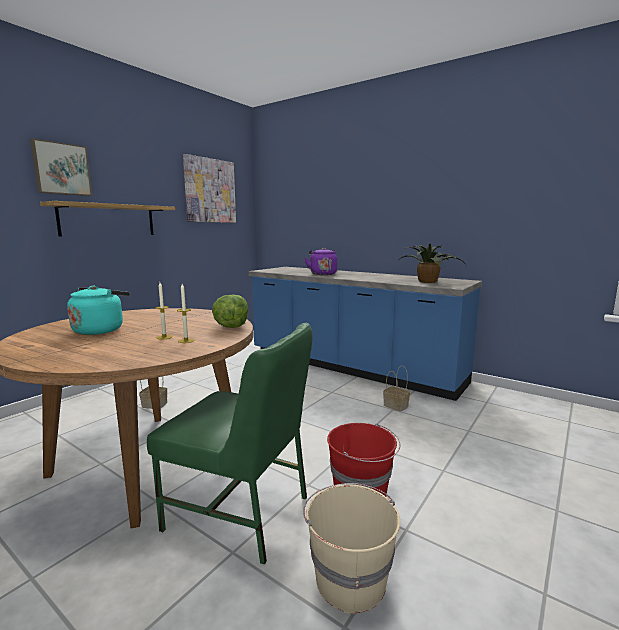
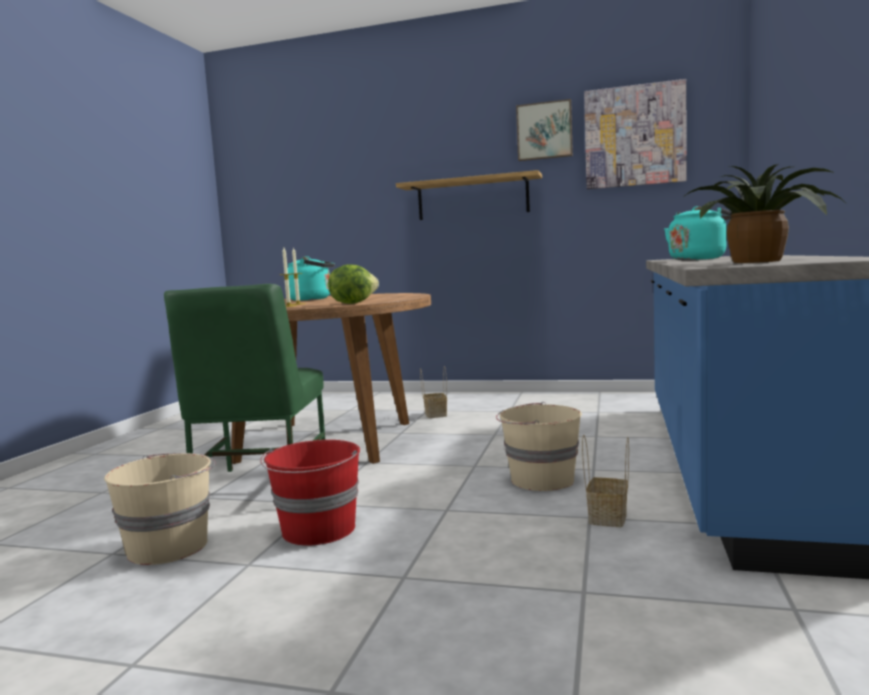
camera: 70 degrees right, 5 degrees down
(61, 169) = (427, 149): picture -> picture (544, 131)
(322, 274) = (699, 259): purple kettle -> turquoise kettle
(334, 406) = (540, 480): none -> beige bucket

